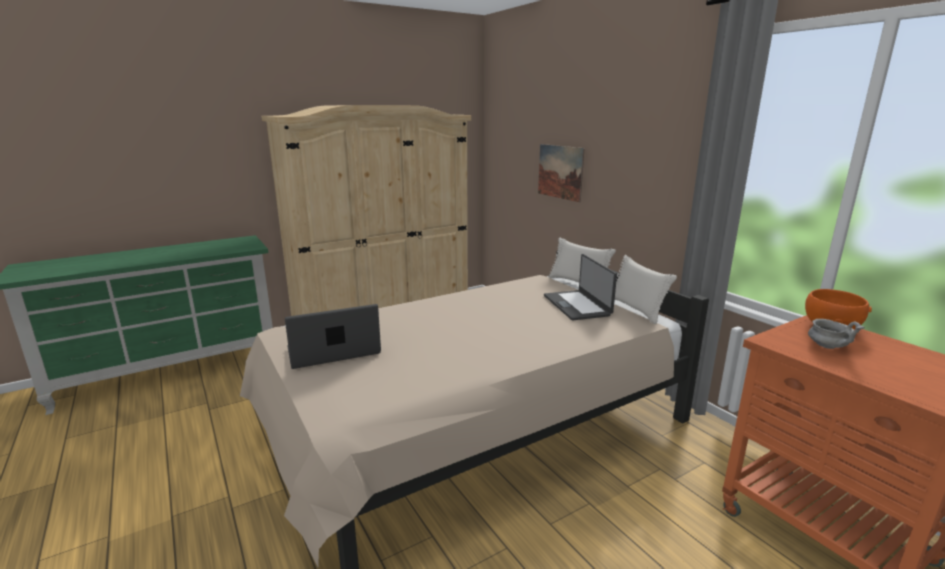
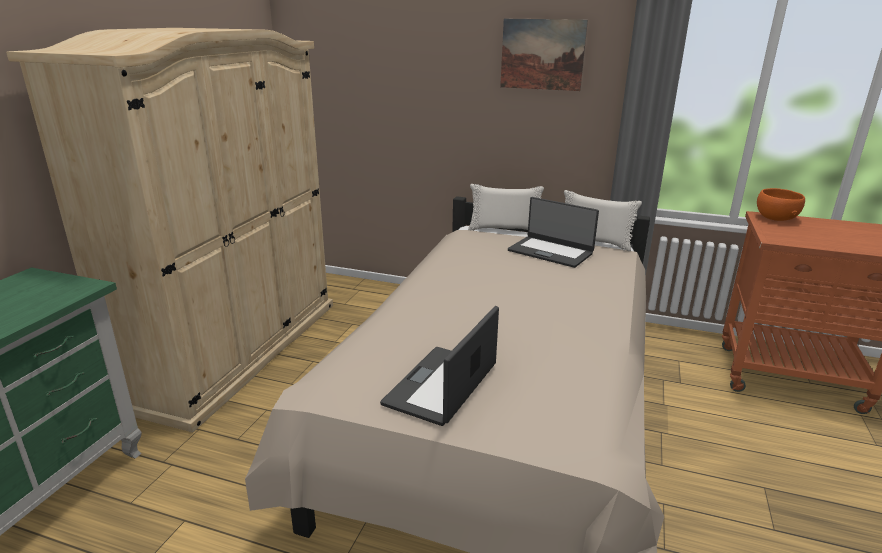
camera: 40 degrees left, 5 degrees up
(560, 172) = (425, 107): picture -> picture (542, 54)
(828, 346) = (803, 233): grey bowl -> none

